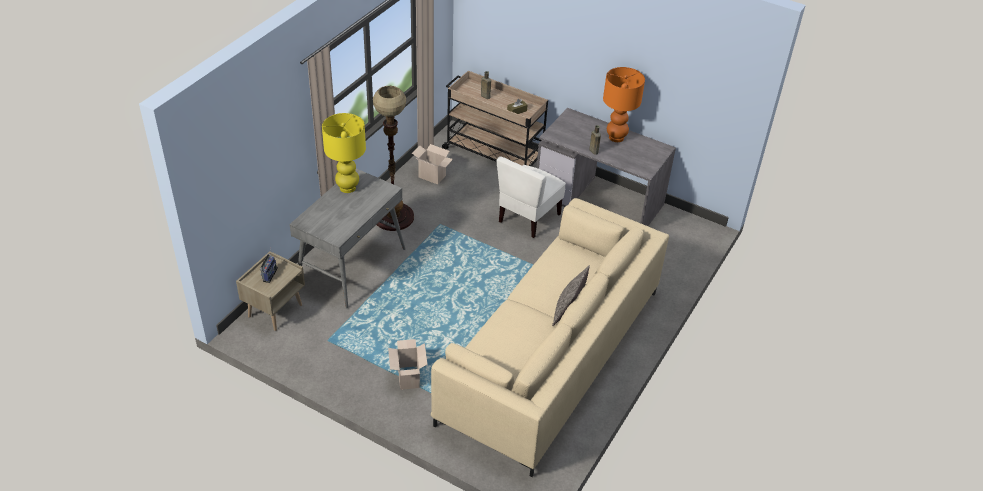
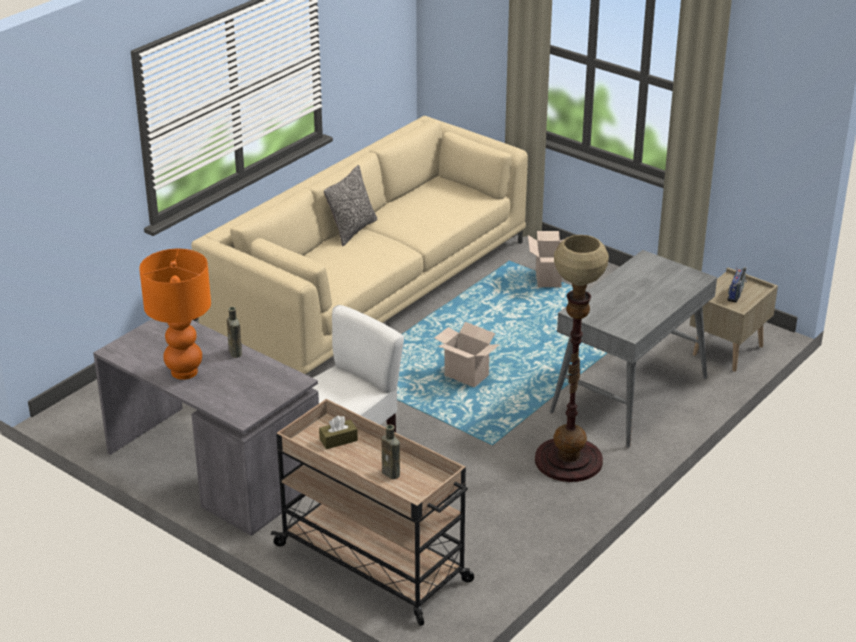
camera: 170 degrees left, 10 degrees down
(348, 187) = (640, 316): yellow table lamp -> none
(433, 176) = (496, 526): cardboard box -> cardboard box (464, 376)

